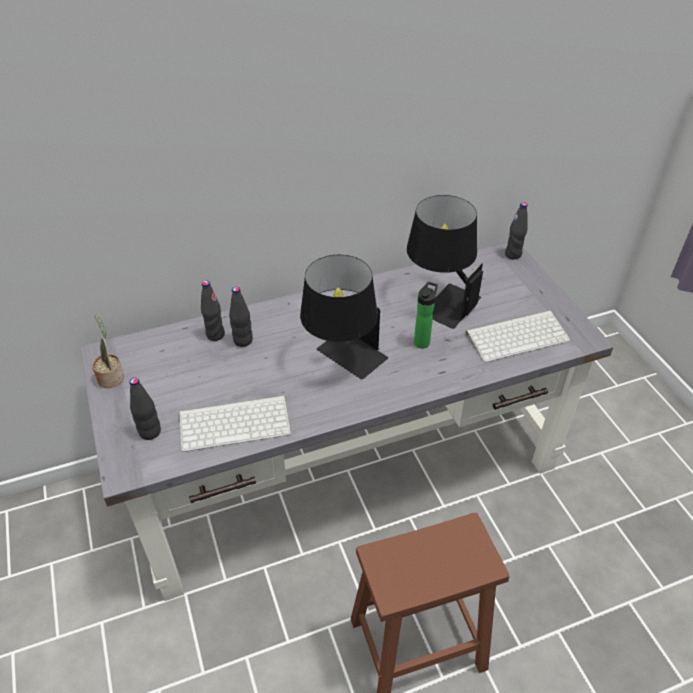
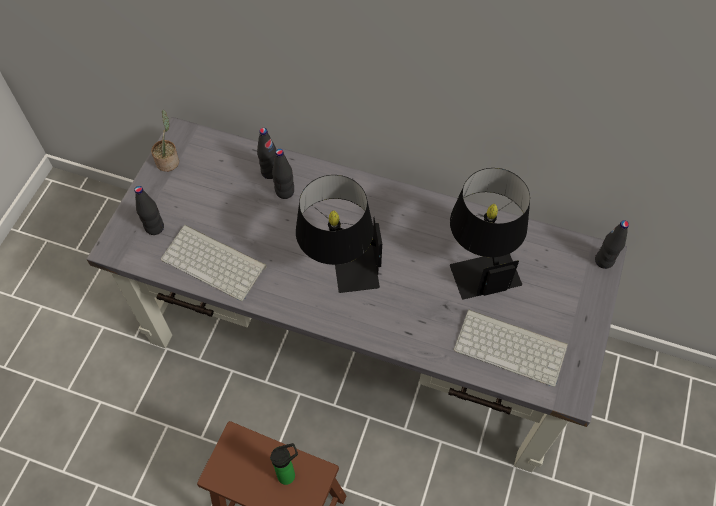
camera: 40 degrees right, 15 degrees up
(422, 341) = (423, 292): bottle -> bottle (289, 474)

